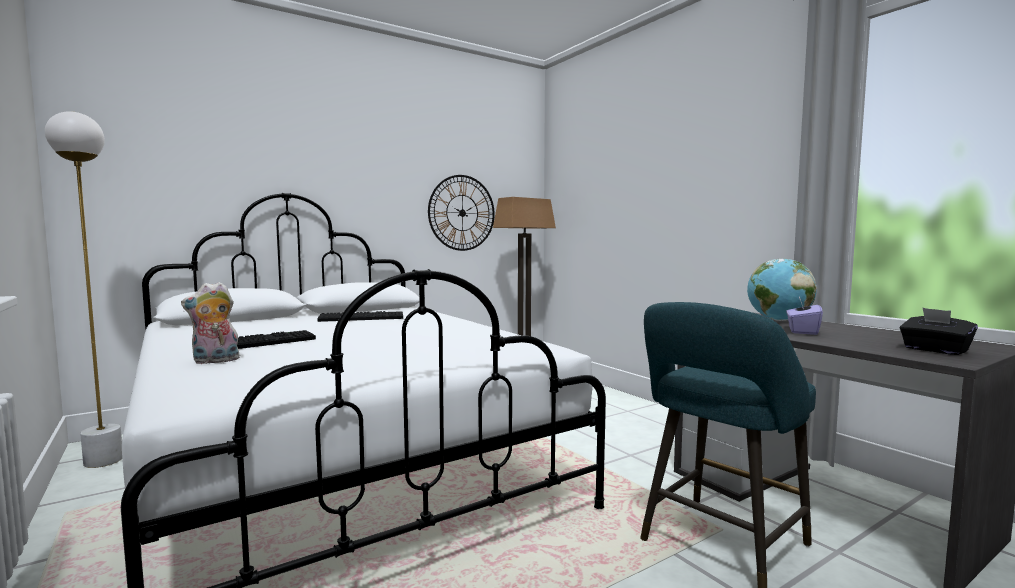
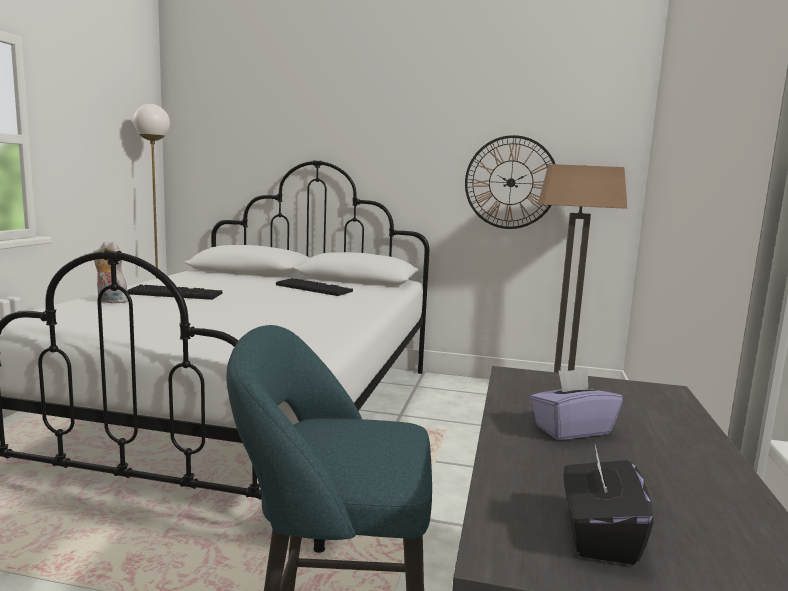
camera: 45 degrees right, 5 degrees up
(778, 320) = (646, 407): globe -> none

